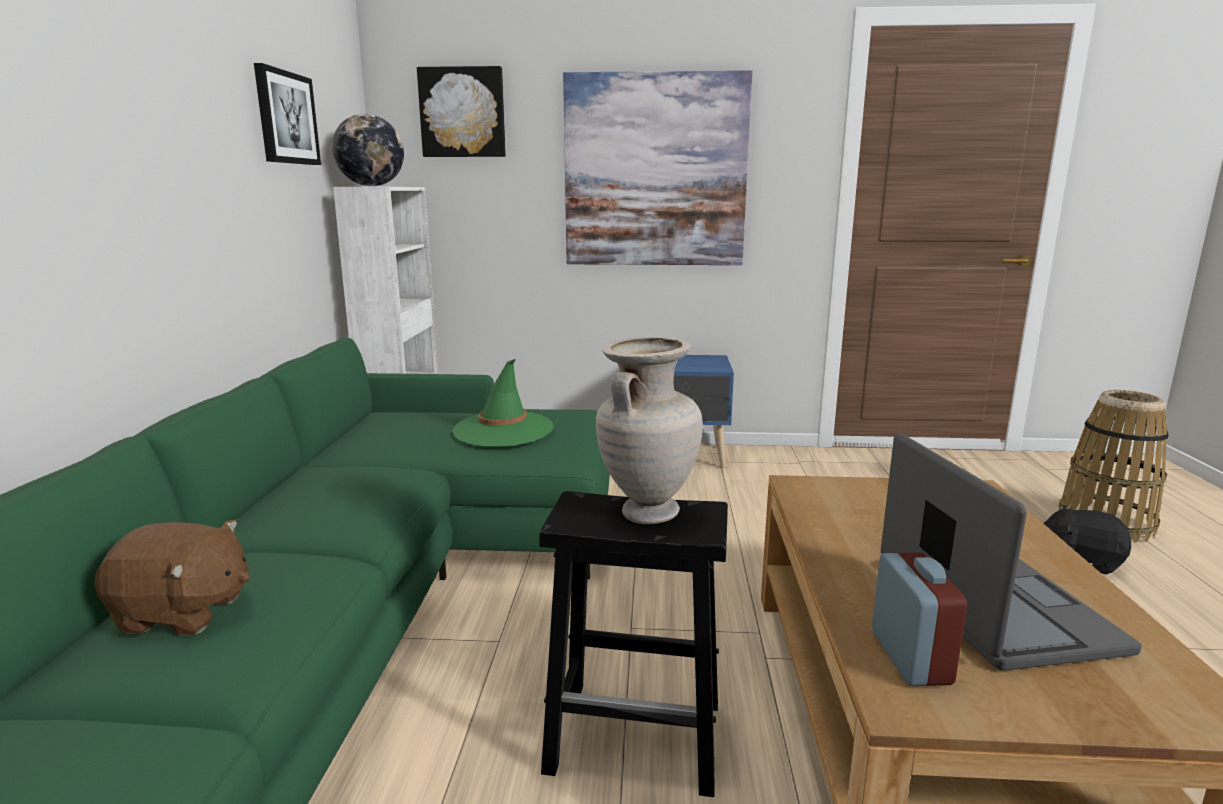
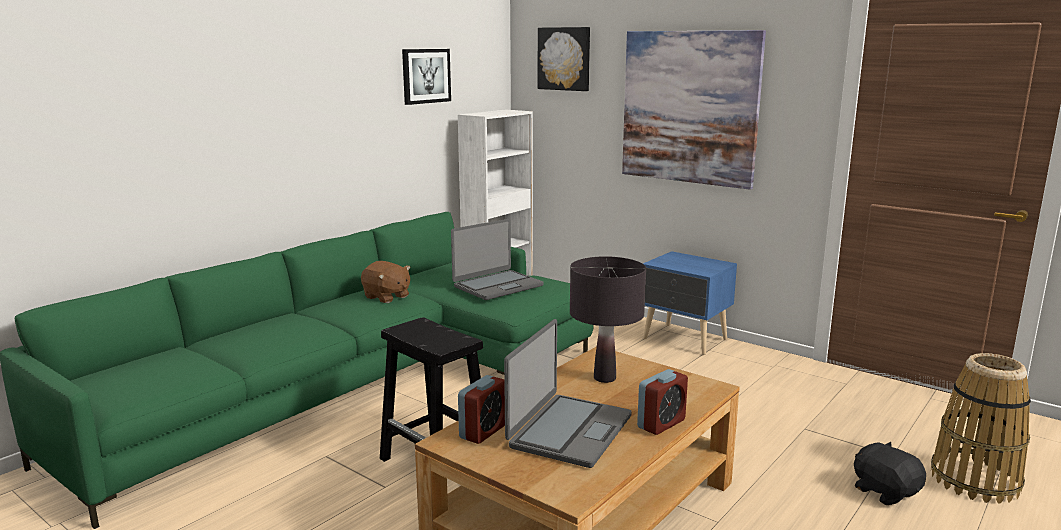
camera: 35 degrees right, 0 degrees up
(183, 613) = (259, 331): brown plush toy -> brown plush toy (386, 297)
(371, 186) = (485, 113): globe -> none
(503, 430) = (497, 286): green hat -> laptop
(647, 513) = (437, 335): beige vase -> none
(864, 514) = (604, 378): none -> black table lamp
(1043, 553) = (661, 424): none -> alarm clock

